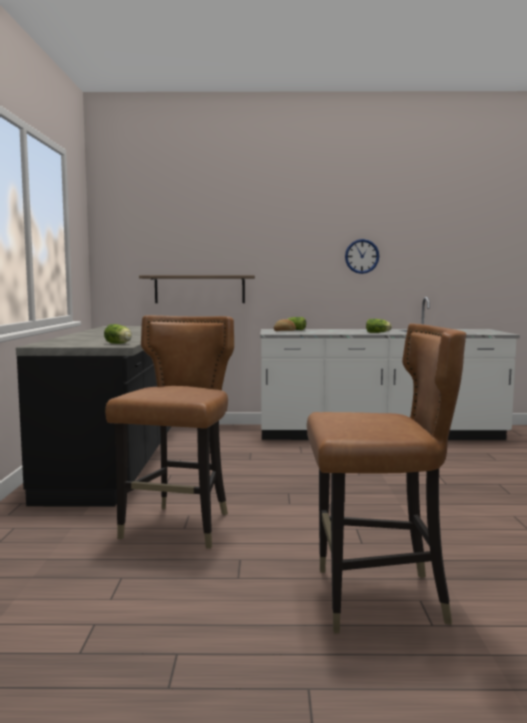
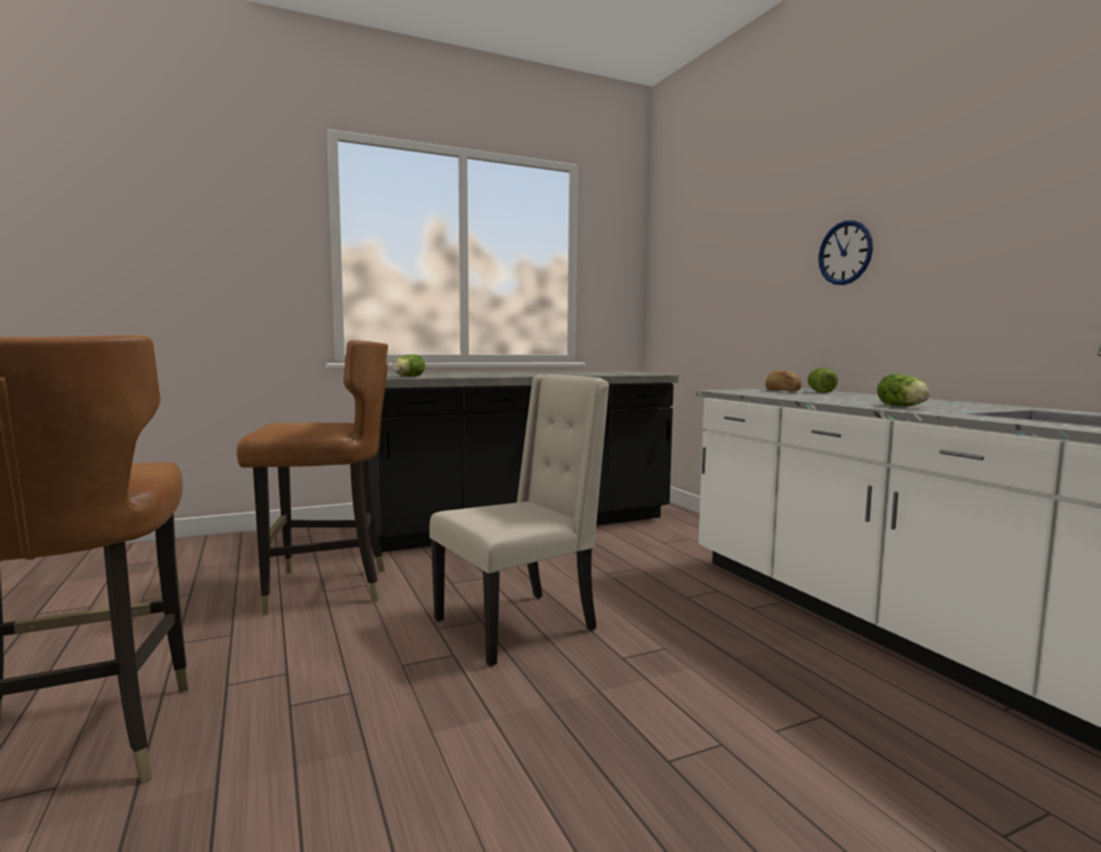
camera: 65 degrees right, 0 degrees up
(199, 289) = (734, 323): shelf -> none
(303, 486) = (518, 625): none -> beige chair
(362, 256) = (989, 237): wall clock -> wall clock (845, 253)

